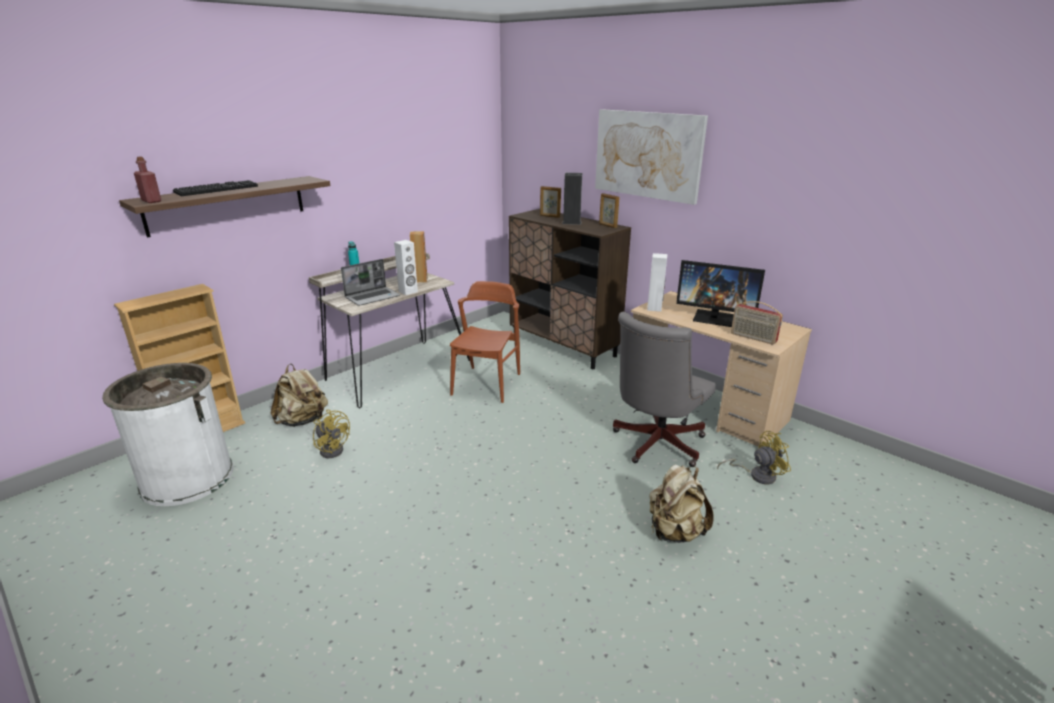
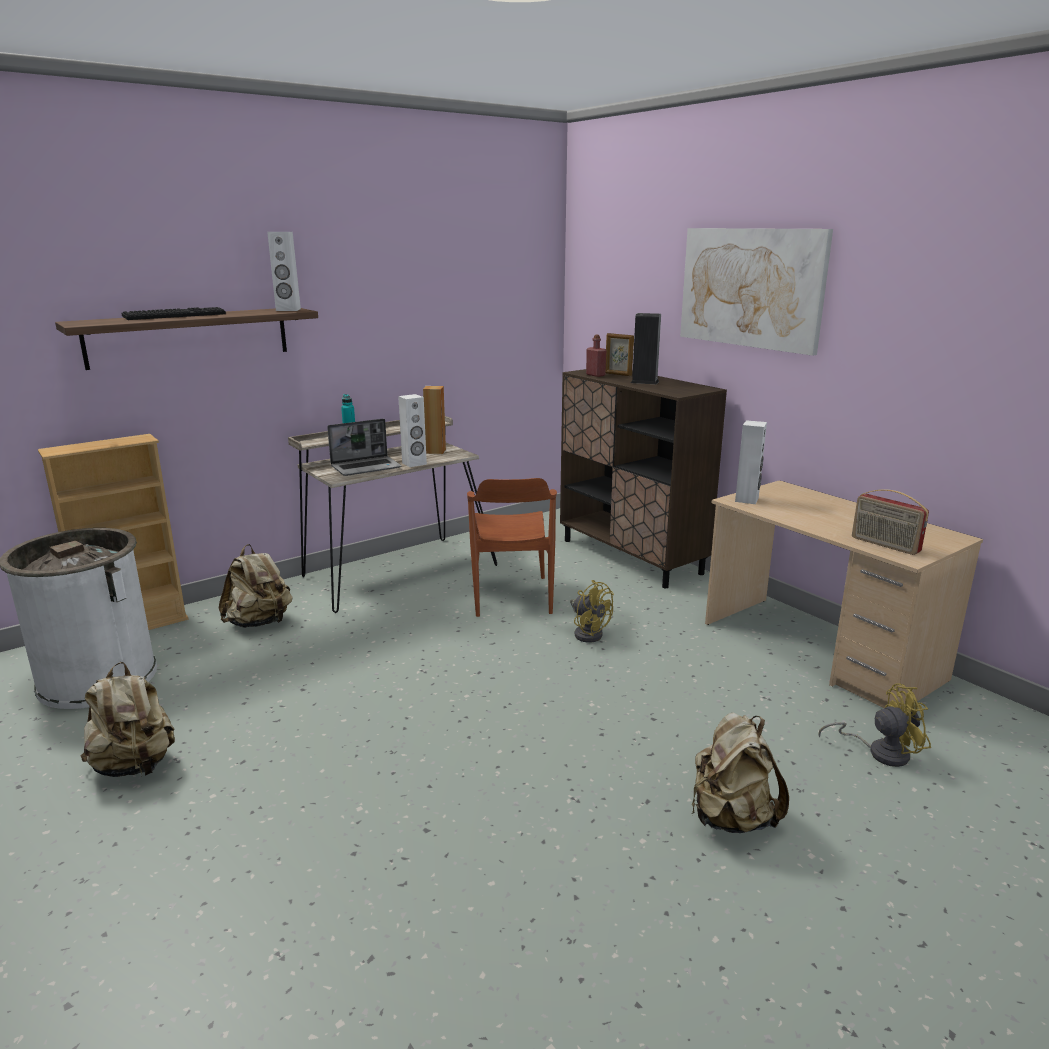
camera: 10 degrees right, 5 degrees down
(151, 201) = (89, 323): red bottle -> red bottle (595, 375)
(242, 545) = (135, 765): none -> beige backpack
(305, 180) = (288, 310): none -> white speaker
(333, 449) = (286, 659): yellow fan -> yellow fan (588, 632)
(486, 384) = (511, 596): brown chair -> brown chair turned 150 degrees clockwise
(607, 226) = (693, 387): picture frame -> none
(655, 445) = (730, 695): grey office chair -> none
(714, 318) = (833, 517): monitor -> none

